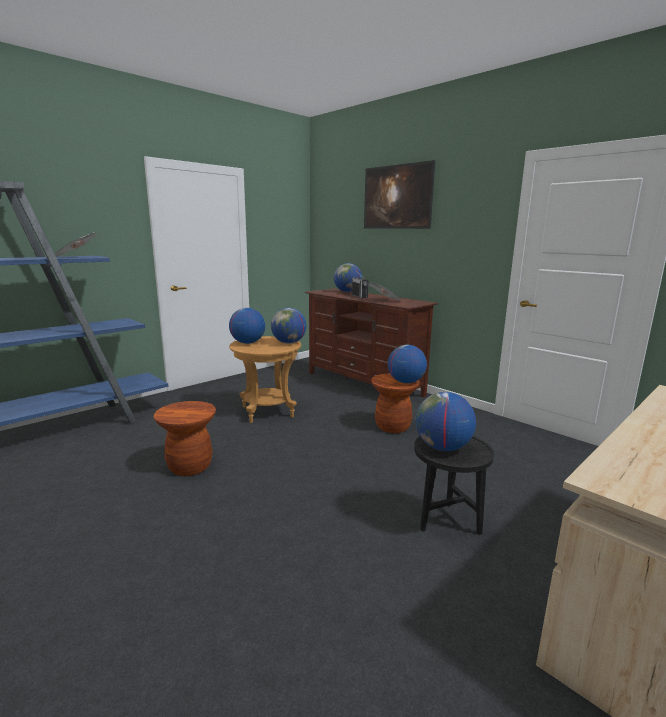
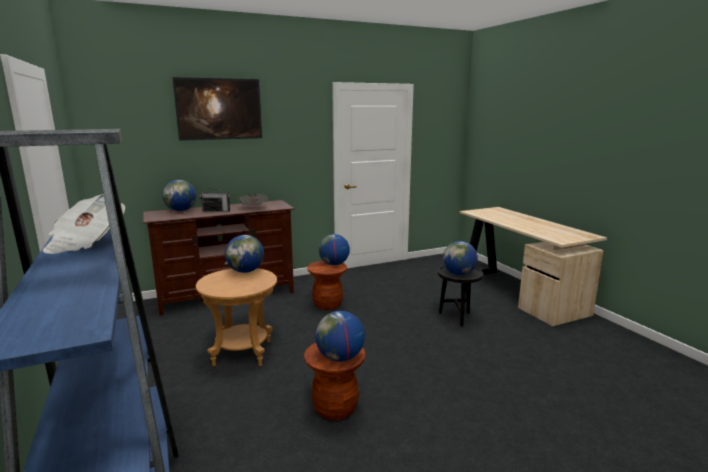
camera: 70 degrees left, 0 degrees up
(247, 343) = (221, 287): globe -> globe (340, 358)

